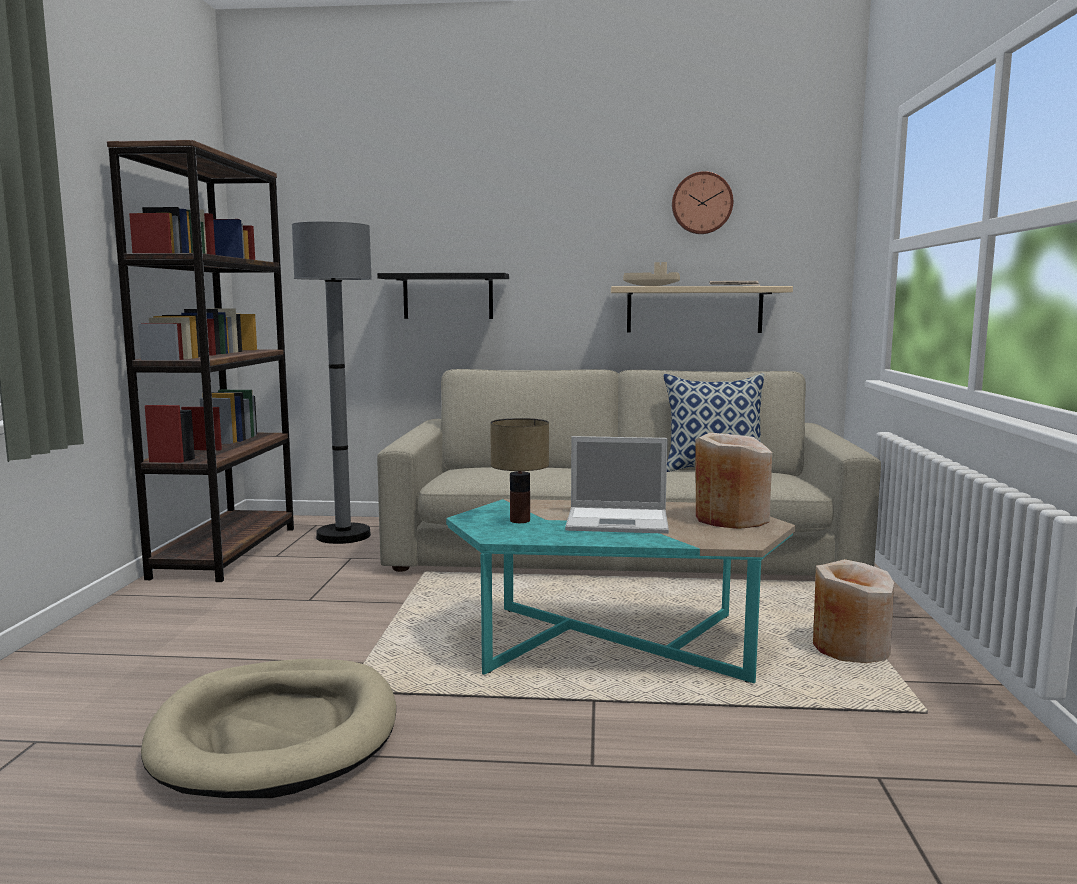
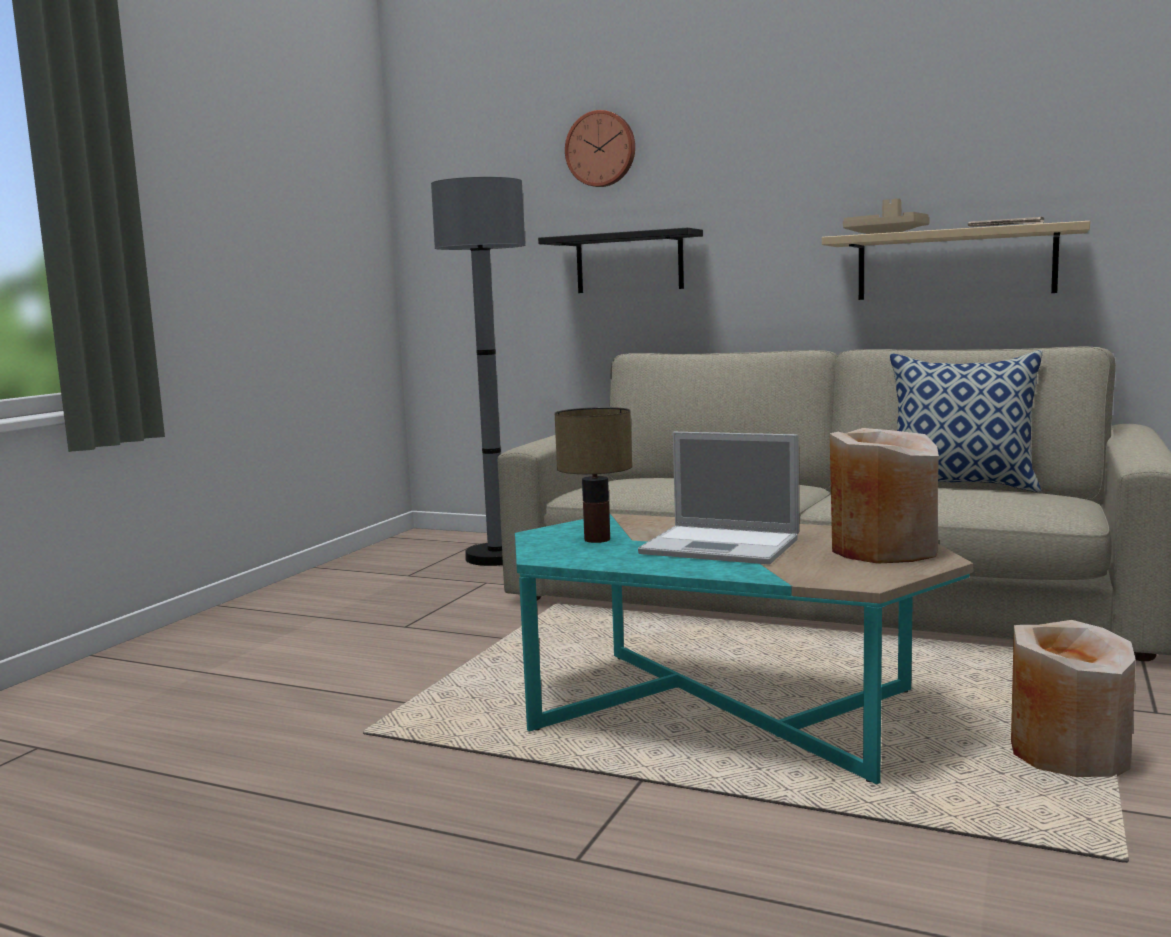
camera: 20 degrees right, 0 degrees up
(226, 552) = (361, 568): brown bookcase -> none
(277, 734) = (257, 771): beige dog bed -> none
(701, 203) = (964, 113): wall clock -> wall clock (601, 149)

